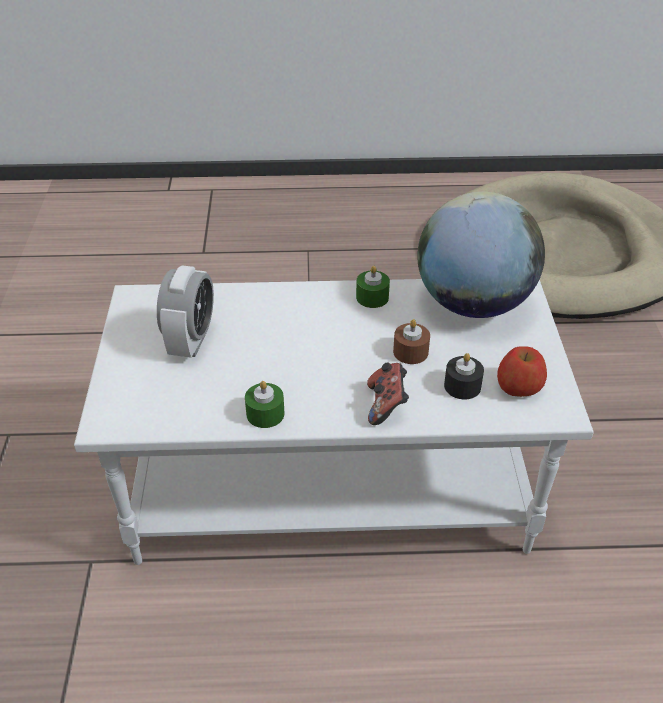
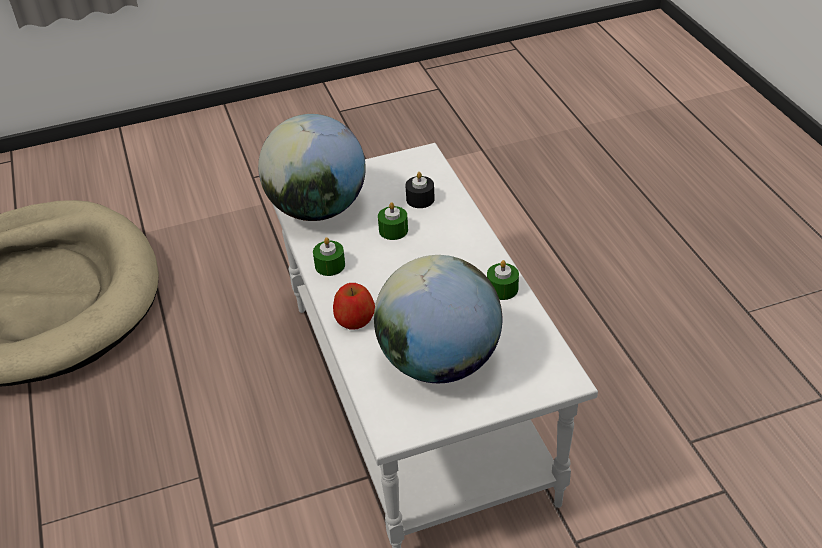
camera: 105 degrees left, 0 degrees up
(191, 341) = (439, 362): alarm clock -> globe
(386, 405) = (459, 230): game controller -> none
(410, 352) = (393, 230): brown candle -> green candle
(518, 387) = (408, 175): apple -> apple (354, 319)

